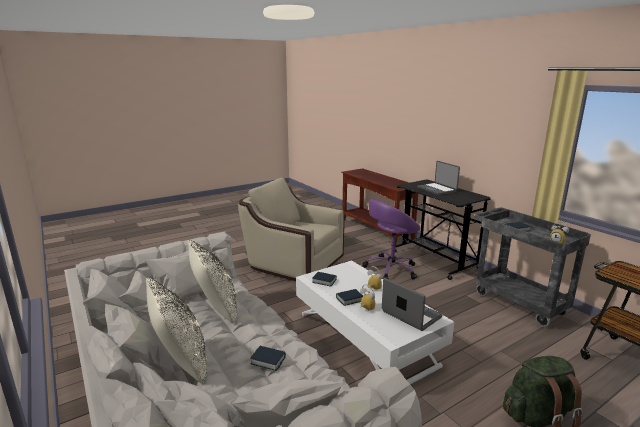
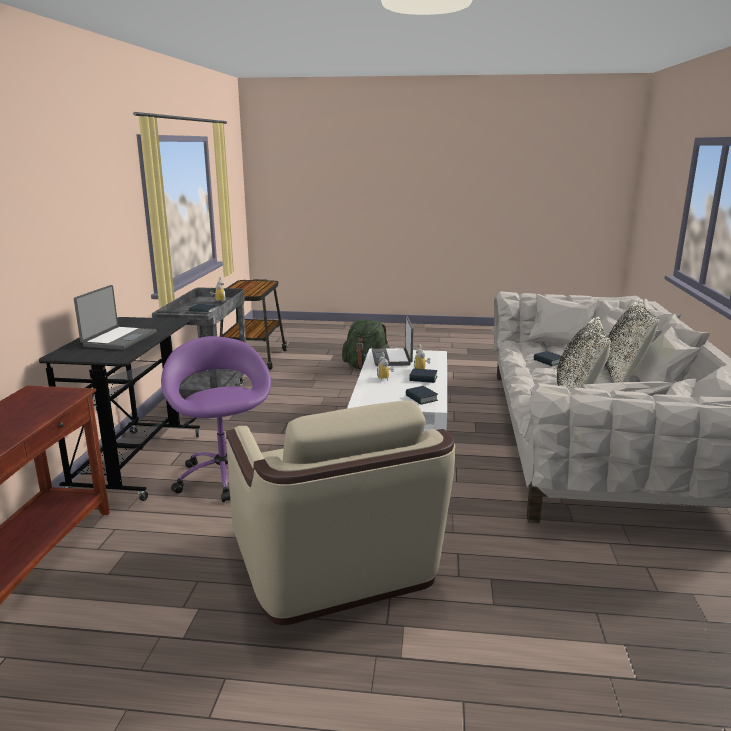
camera: 140 degrees left, 0 degrees up
(390, 269) = (225, 476): purple office chair -> purple office chair turned 120 degrees counterclockwise

